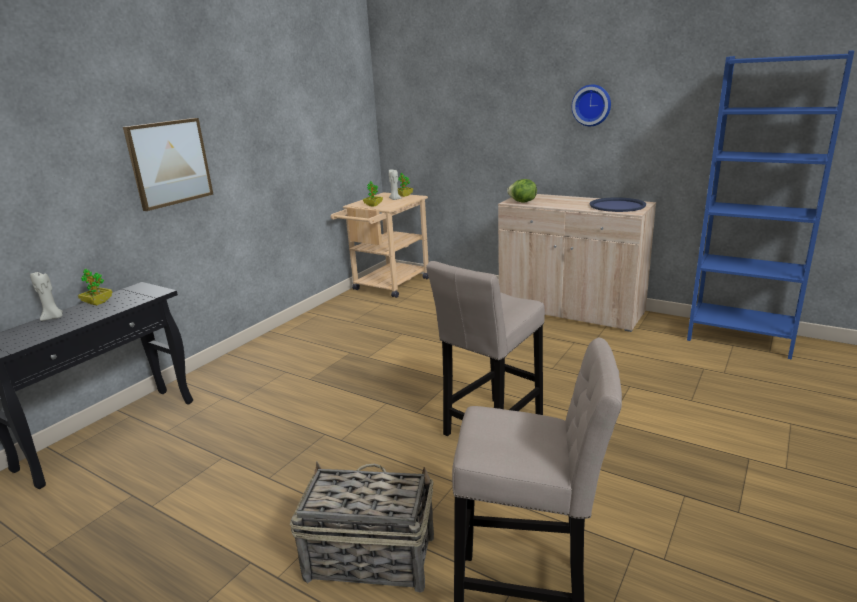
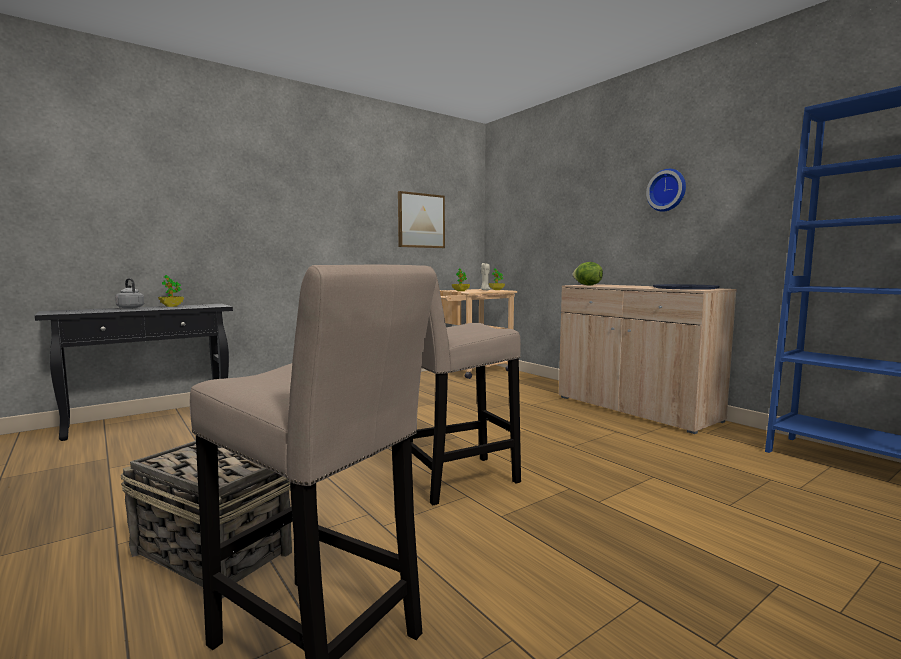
camera: 20 degrees right, 15 degrees down
(53, 318) = (130, 308): beige candle -> grey kettle
(169, 163) = (269, 215): picture -> picture (421, 221)

